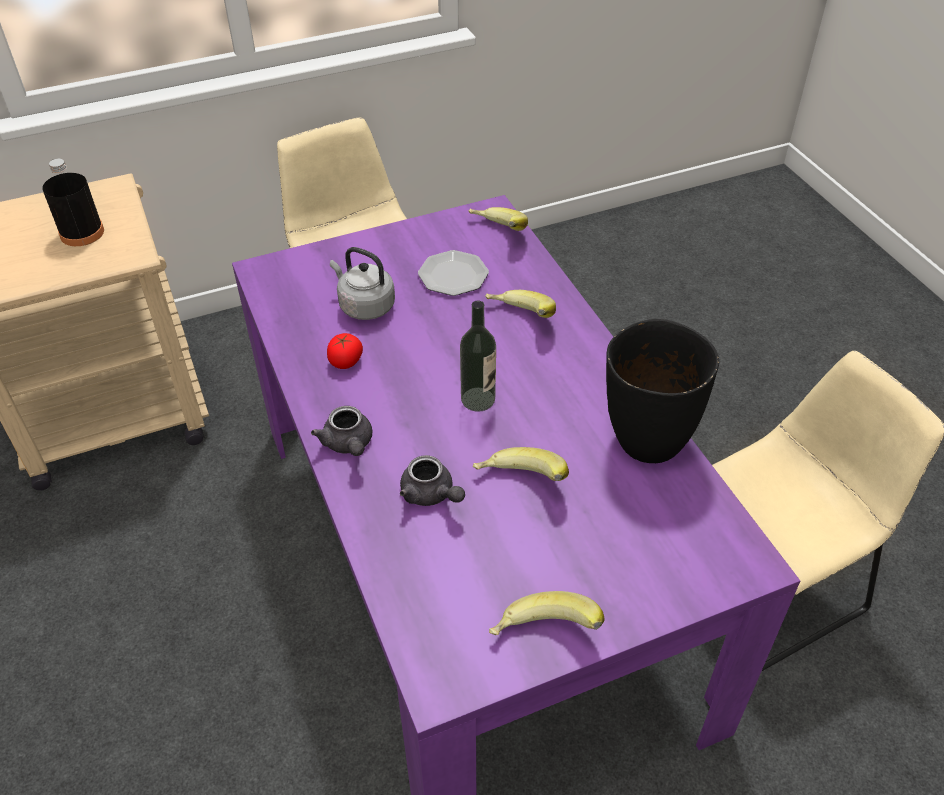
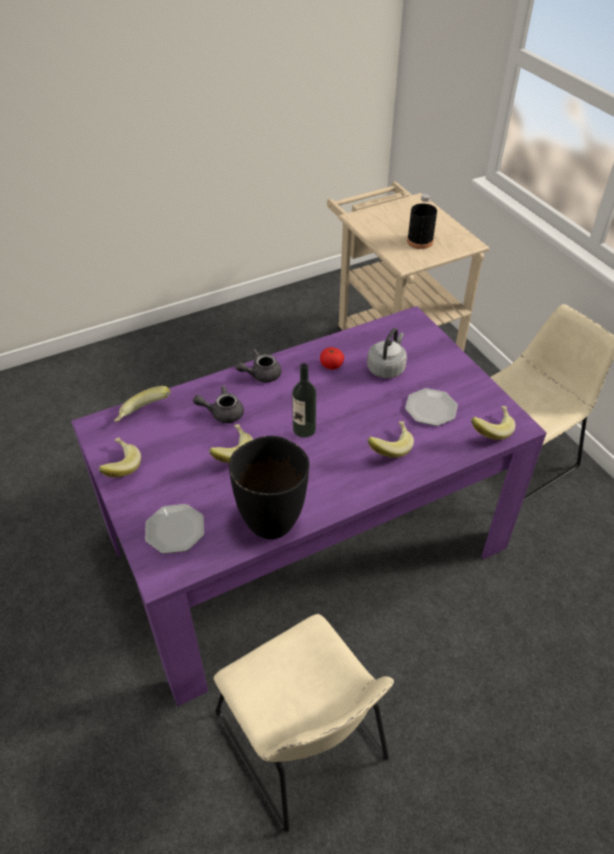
camera: 85 degrees right, 0 degrees up
(422, 606) = (144, 416): none -> banana
(431, 495) = (222, 413): grey teapot -> grey teapot turned 45 degrees clockwise
(672, 551) = (174, 530): none -> plate

